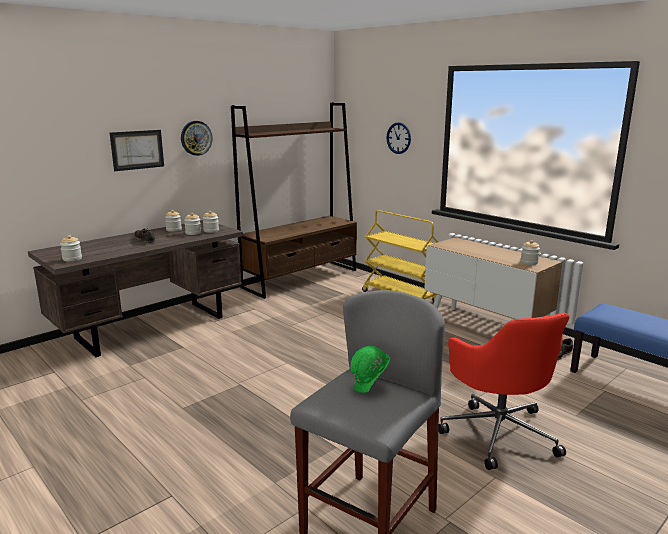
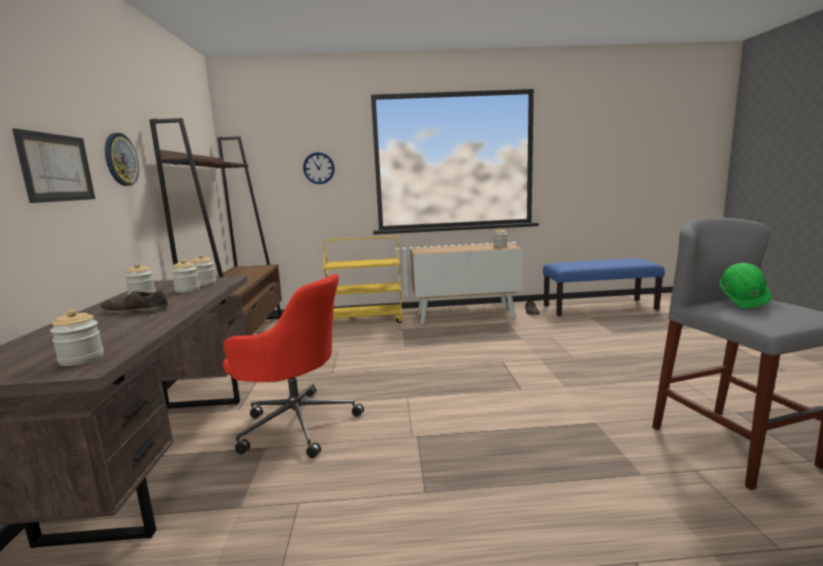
camera: 50 degrees left, 5 degrees down
(498, 432) = (619, 358): red office chair -> red office chair (296, 423)

